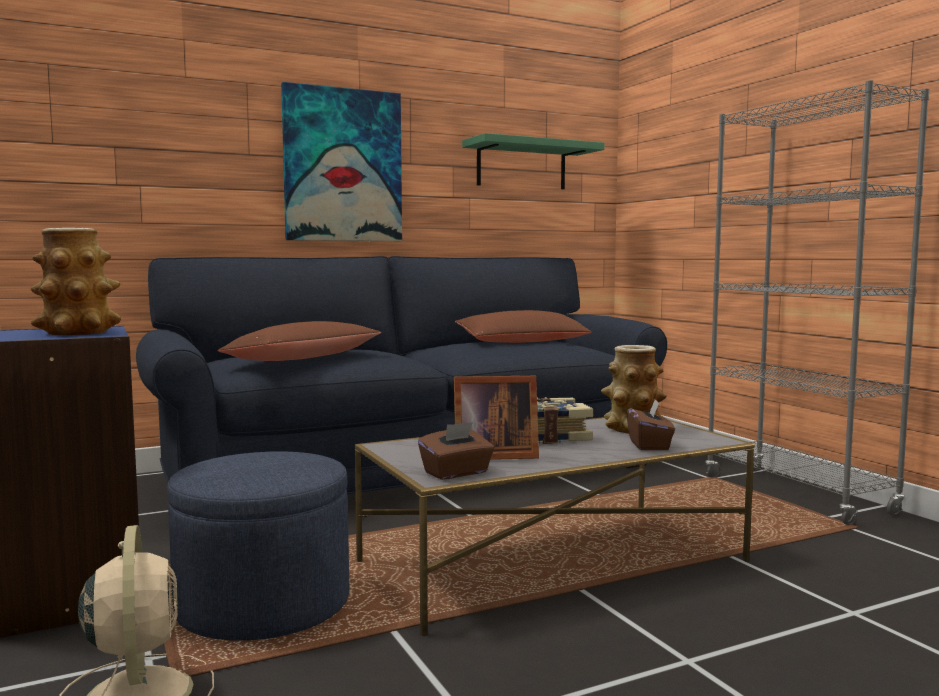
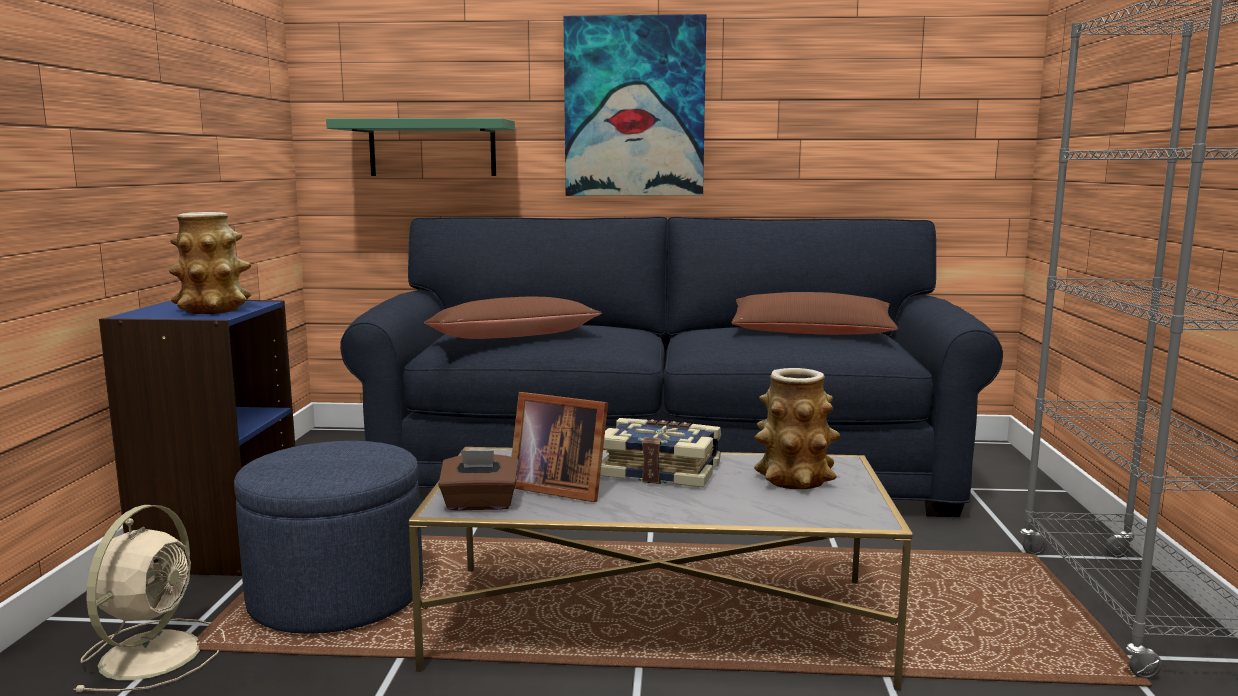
camera: 30 degrees right, 5 degrees up
(521, 166) = (879, 94): green shelf -> green shelf (432, 148)
(649, 445) = (762, 508): brown tissue box -> none

